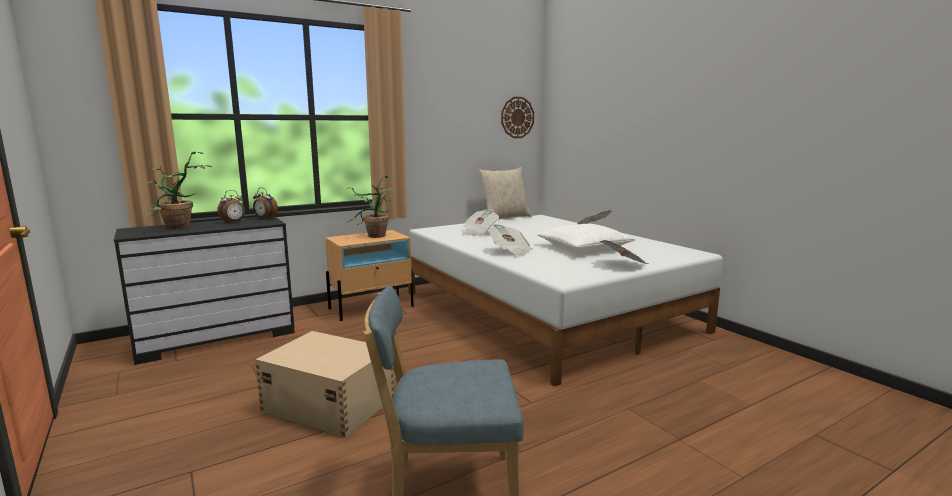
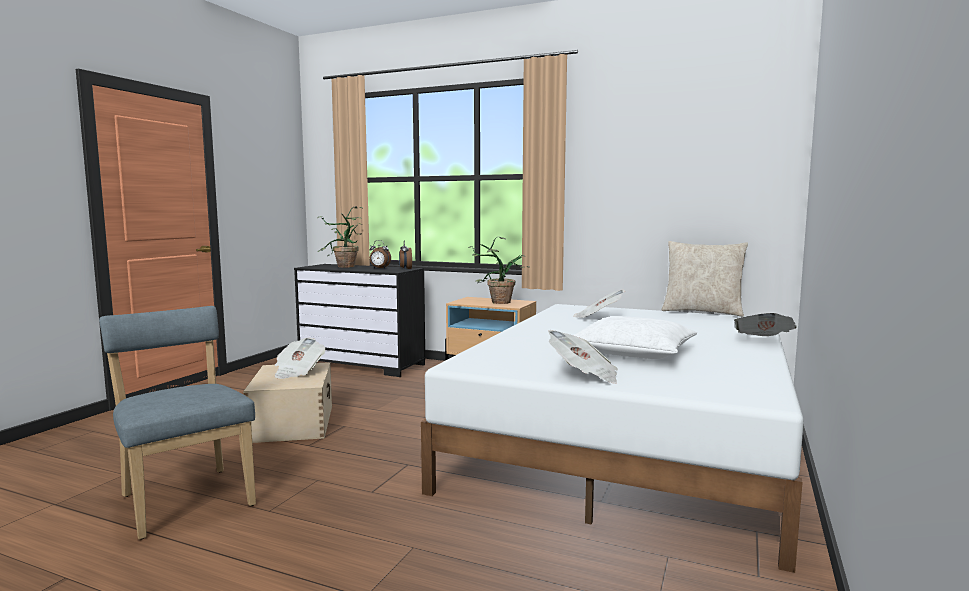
camera: 55 degrees right, 5 degrees down
(510, 252) = (539, 336): newspaper -> newspaper (298, 372)
(517, 117) = (752, 169): wall clock -> none

